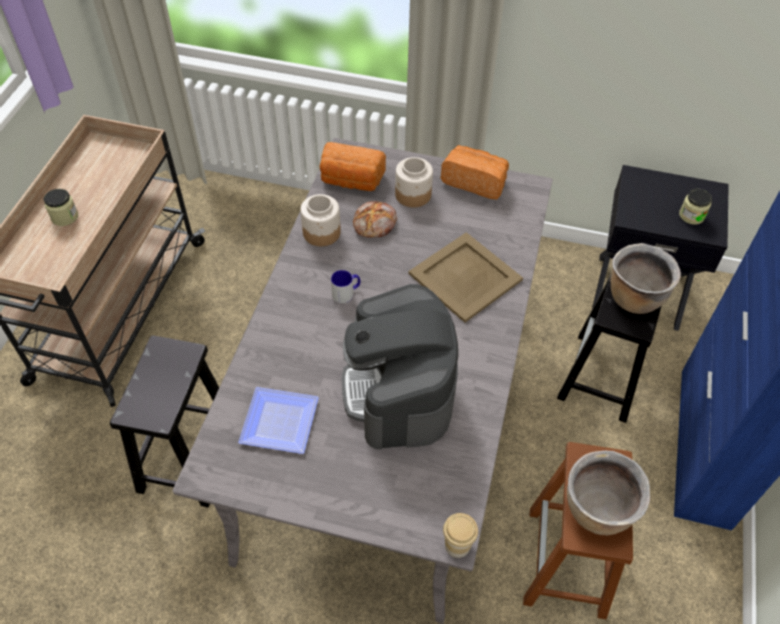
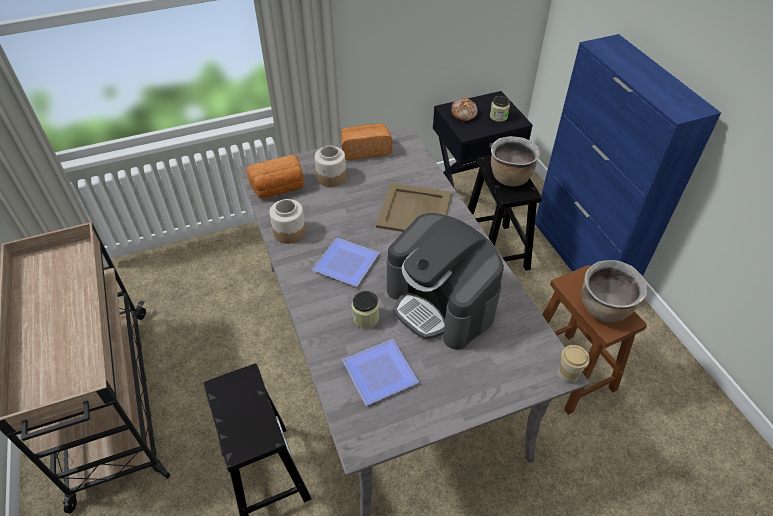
camera: 35 degrees left, 5 degrees down
(64, 217) = (48, 332): jar -> jar (365, 317)
(346, 293) = (345, 262): mug -> plate
(375, 224) = (323, 208): bread -> bread (464, 113)

